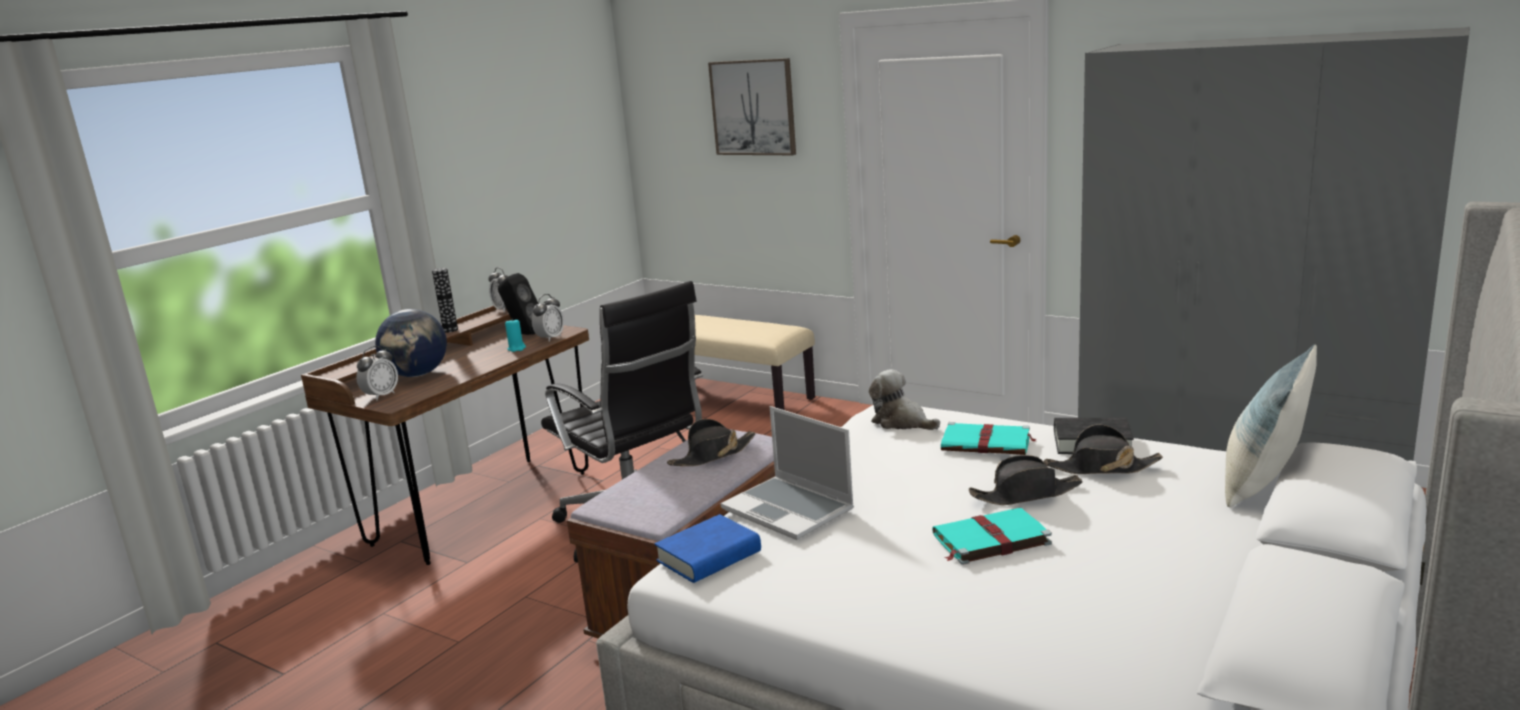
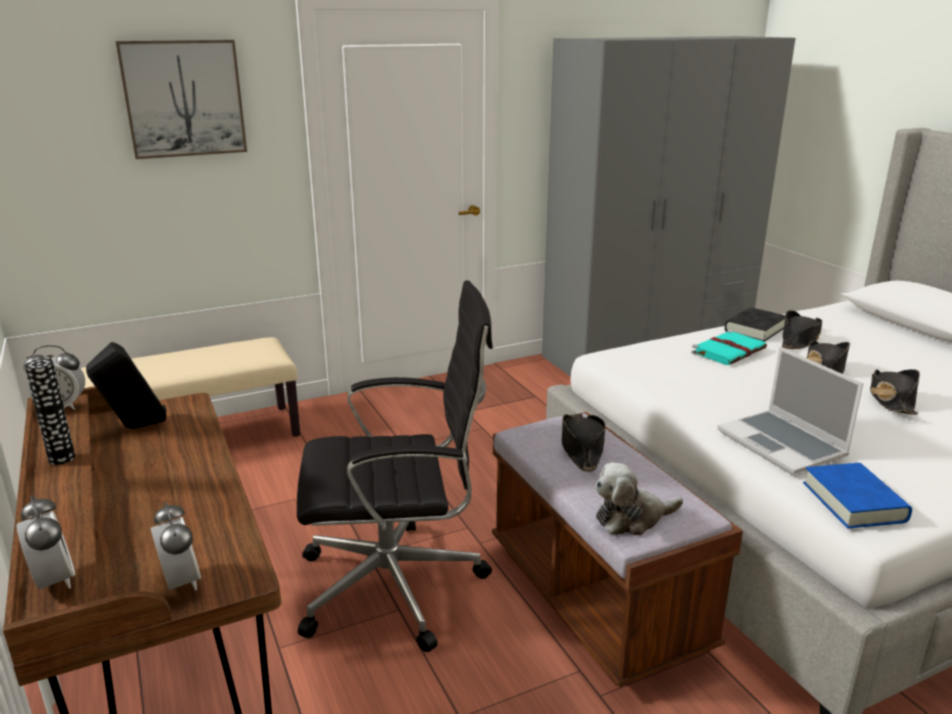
camera: 60 degrees left, 5 degrees up
(417, 375) = (142, 534): globe -> none
(516, 348) = (186, 444): turquoise candle -> none
(550, 338) = (194, 417): alarm clock -> alarm clock (54, 581)
(790, 510) = (783, 444): laptop -> laptop turned 75 degrees clockwise
(901, 422) = (648, 360): plush toy -> plush toy (632, 518)
(989, 539) = (891, 399): turquoise book -> black hat
(1262, 485) = (858, 319): pillow -> none

